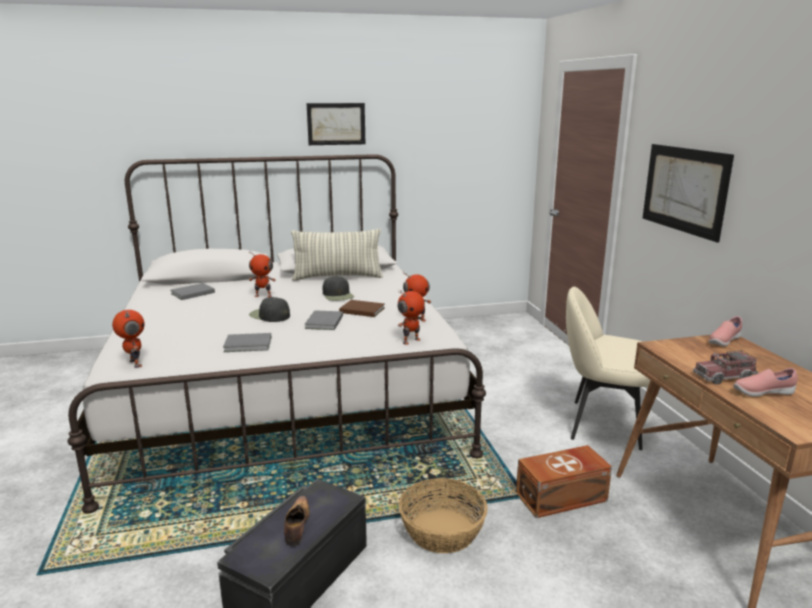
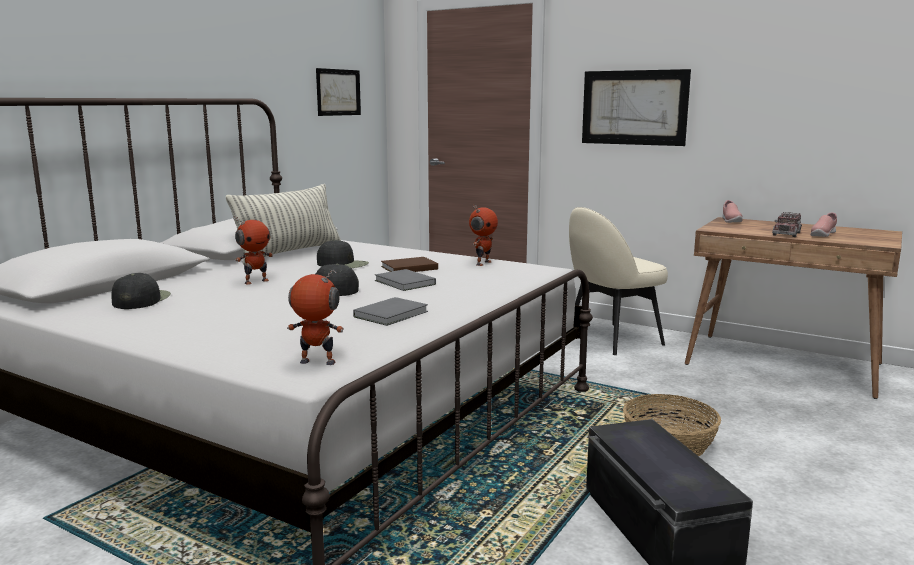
camera: 45 degrees left, 5 degrees down
(191, 293) = (141, 300): grey book -> black cap
(297, 525) = (661, 458): shoe -> none
(336, 124) = (202, 56): picture -> picture (338, 92)
(410, 341) = (526, 274): toy robot -> none
(563, 497) = (686, 389): brown storage box -> none

